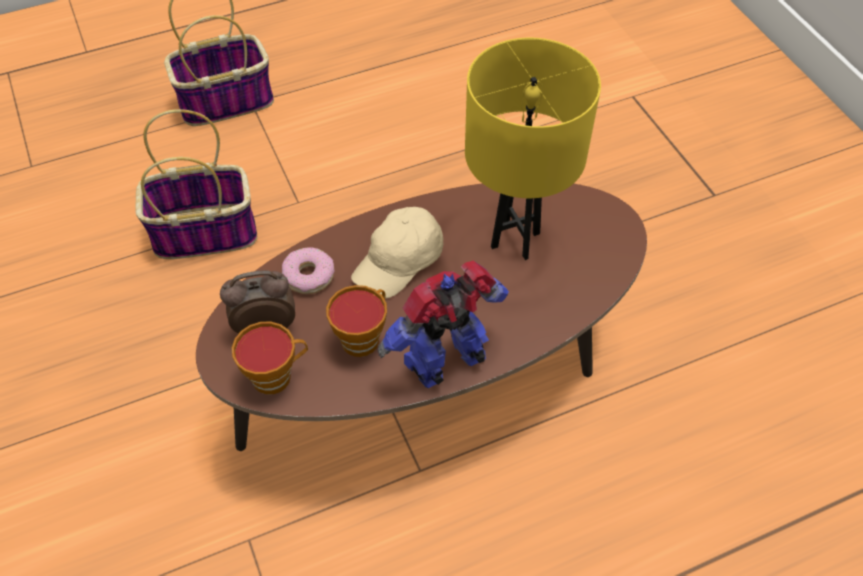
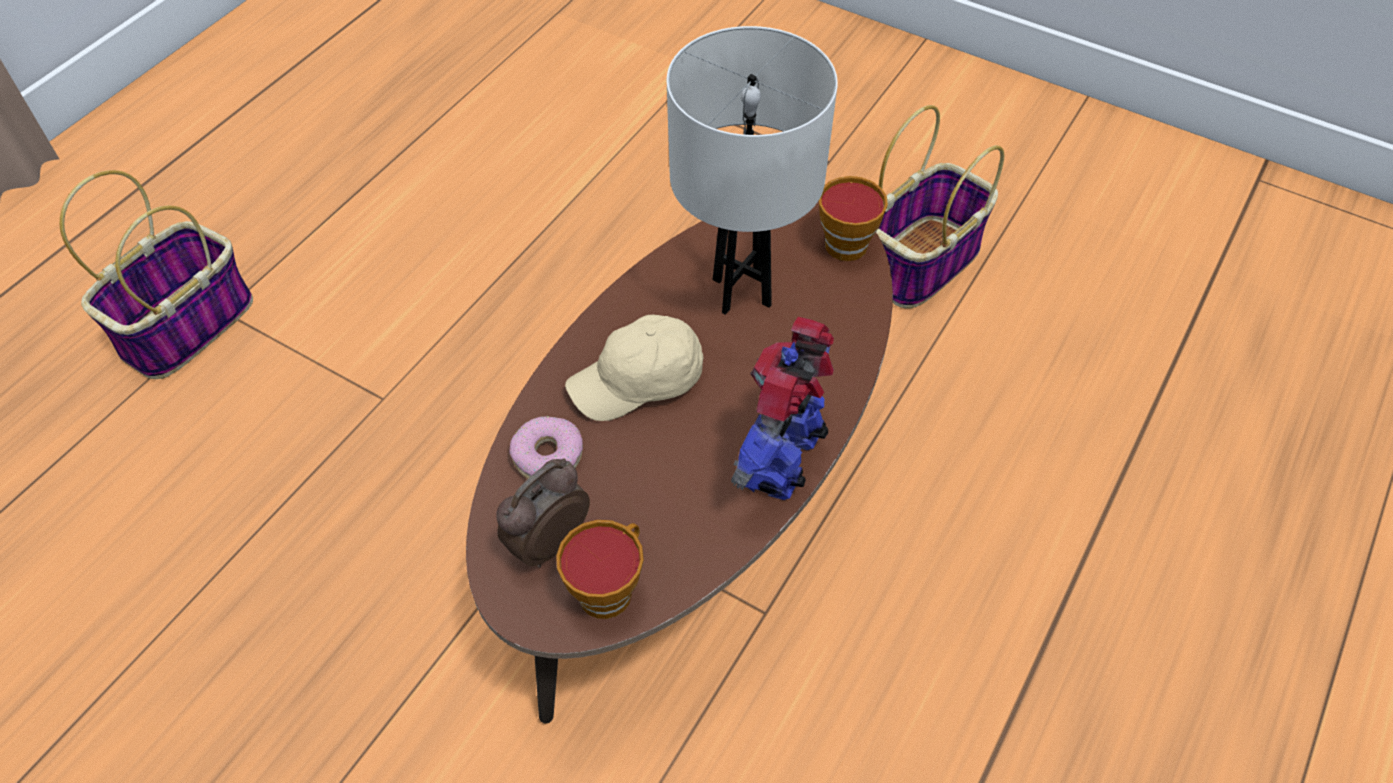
camera: 35 degrees left, 0 degrees up
(206, 232) = (292, 496): basket -> basket (921, 261)
(363, 337) = (669, 487): cup -> cup (845, 241)
(400, 262) = (639, 382): beige cap -> beige cap turned 60 degrees clockwise
(515, 240) = (741, 292): yellow table lamp -> white table lamp

